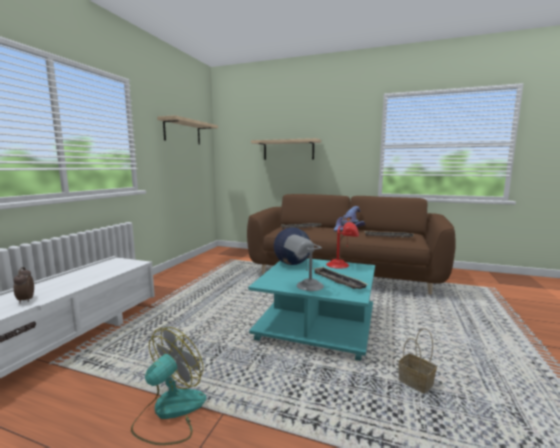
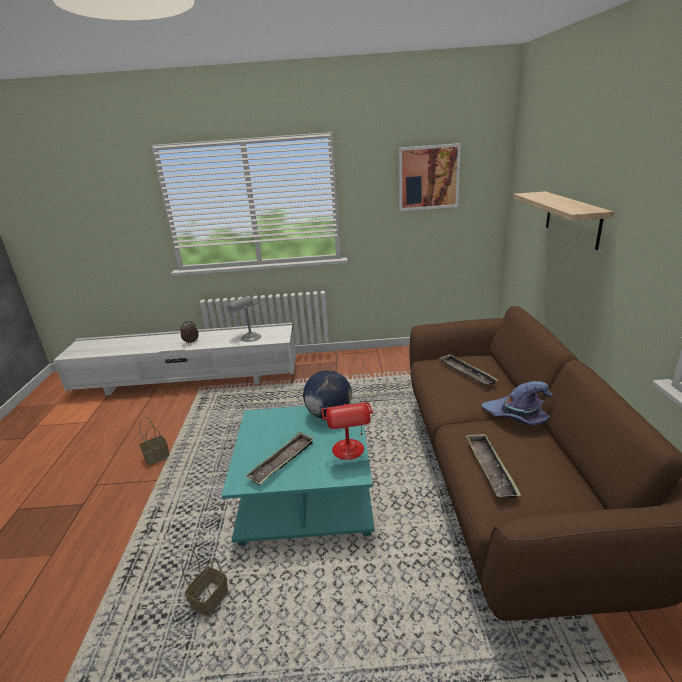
camera: 70 degrees right, 15 degrees up
(170, 412) = (157, 456): fan -> basket
(182, 132) = (428, 177): shelf -> picture
(305, 287) = (254, 443): grey table lamp -> grey table lamp (247, 336)

